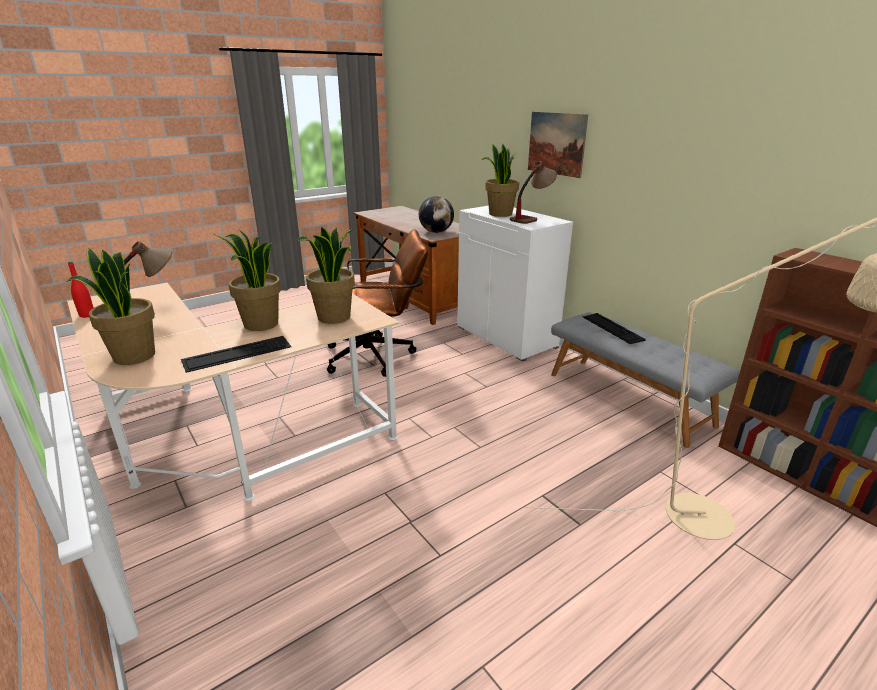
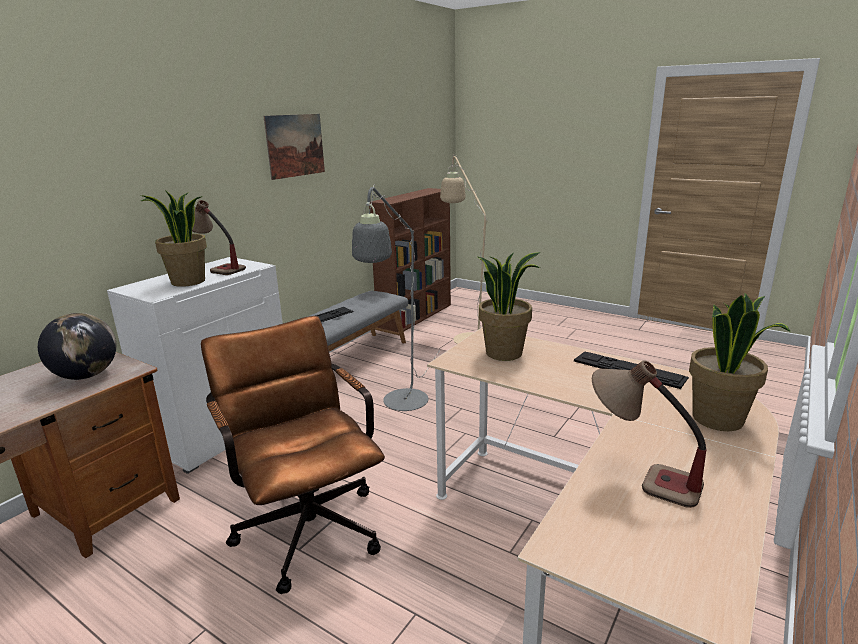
camera: 110 degrees left, 5 degrees down
(87, 315) = (730, 548): red bottle -> none
(260, 324) = (564, 382): potted plant -> none
(505, 413) = (402, 405): none -> grey floor lamp
(556, 144) = (175, 180): picture -> picture (295, 145)

